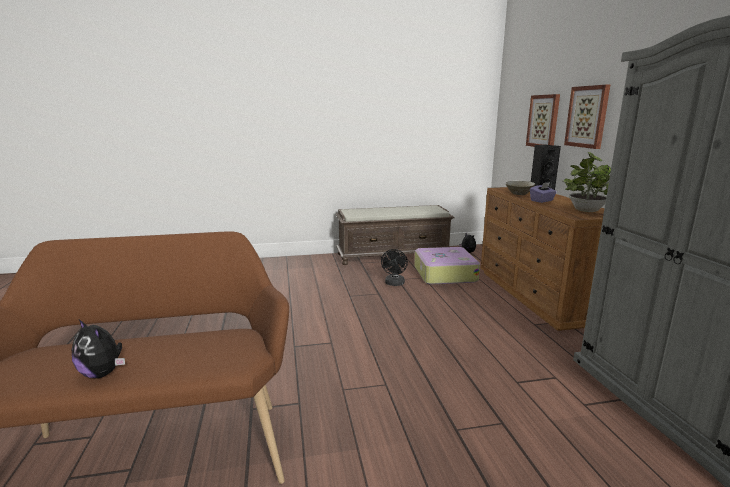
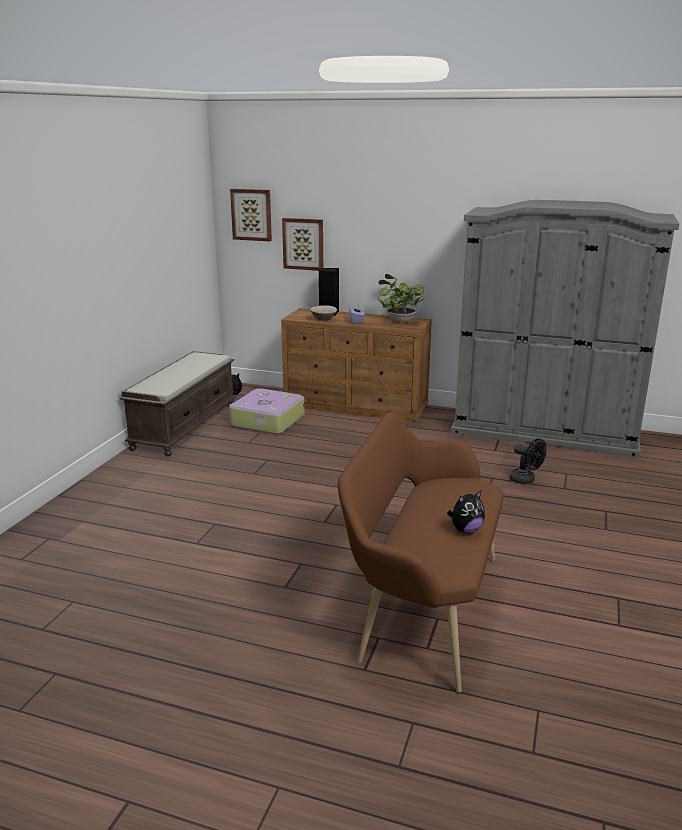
camera: 60 degrees left, 5 degrees up
(394, 284) = (256, 447): black fan -> black fan (526, 480)
(587, 117) = (364, 241): picture -> picture (251, 214)

